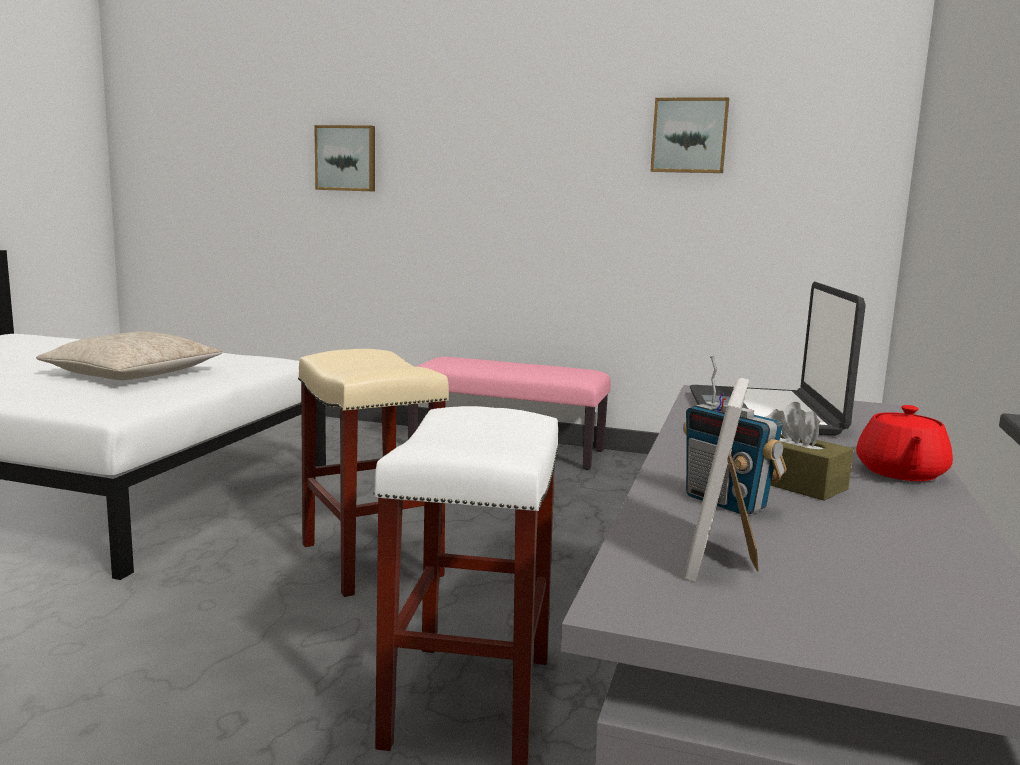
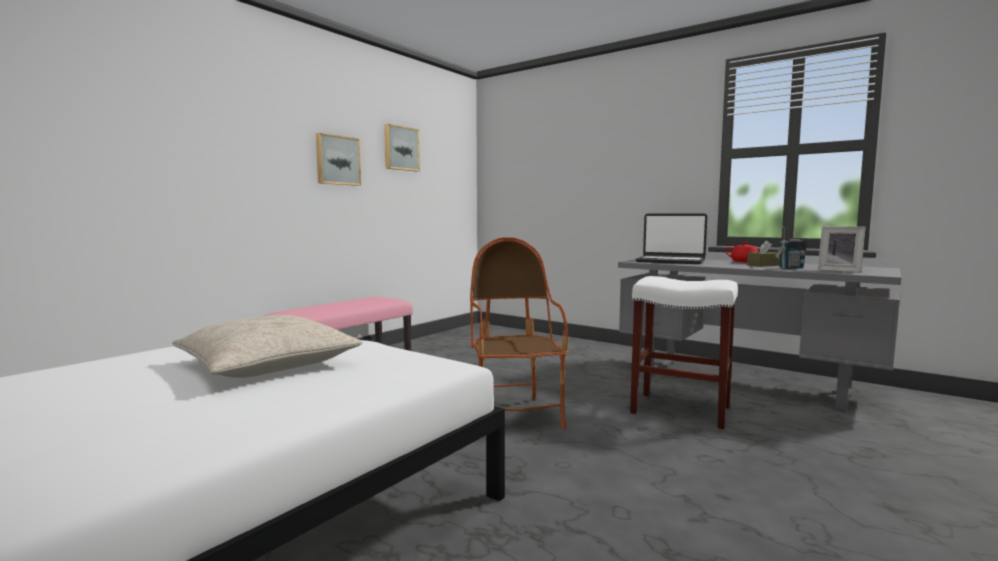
camera: 70 degrees left, 5 degrees down
(346, 158) = (147, 138): picture -> picture (337, 160)
(372, 560) = (515, 415): beige stool -> armchair

